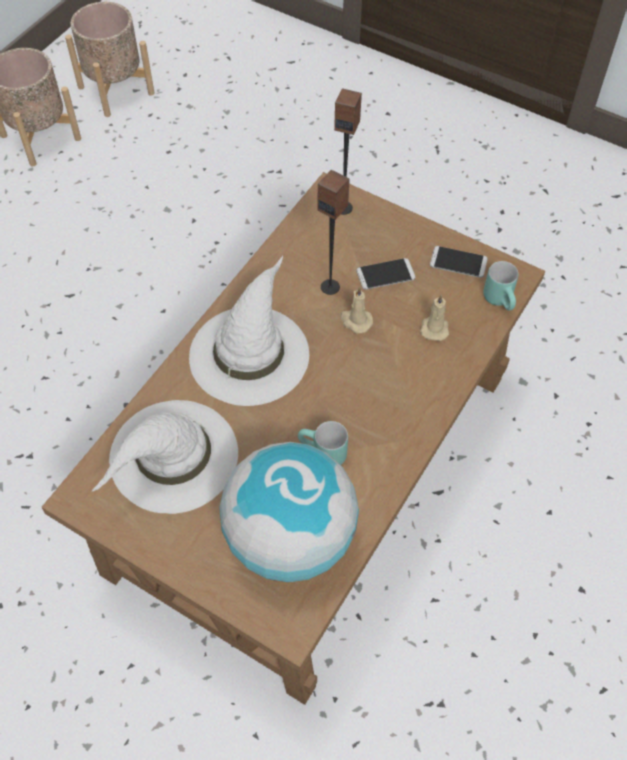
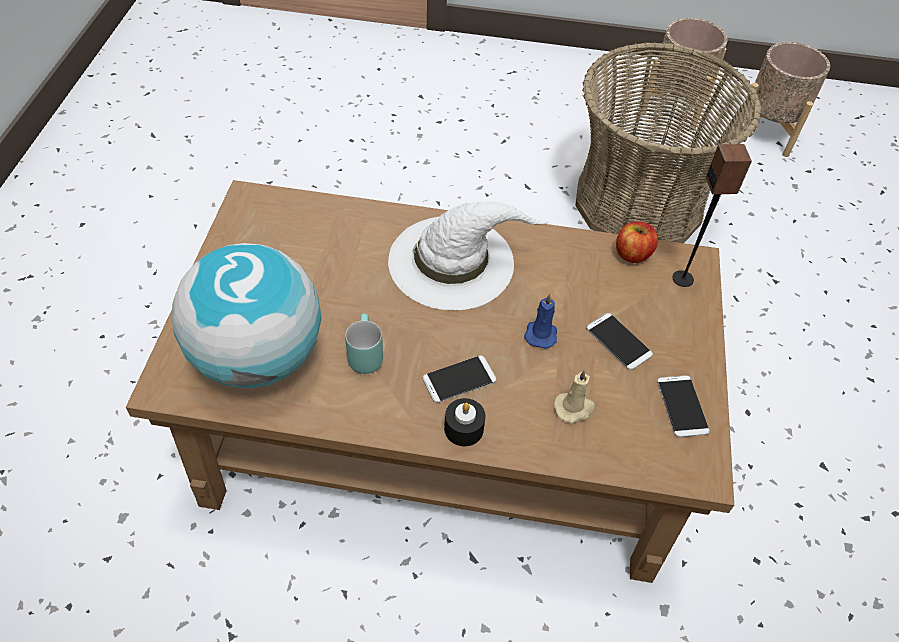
camera: 65 degrees right, 5 degrees down
(143, 220) = (638, 203): none -> basket
(172, 457) = (313, 244): white hat -> none
(303, 227) = (632, 254): none -> apple
(330, 286) = (571, 299): speaker -> none
(355, 321) = (541, 333): beige candle -> blue candle
(377, 393) = (459, 379): none -> phone
(425, 407) = (463, 428): none -> black candle
(502, 300) = (655, 467): turquoise mug -> none

